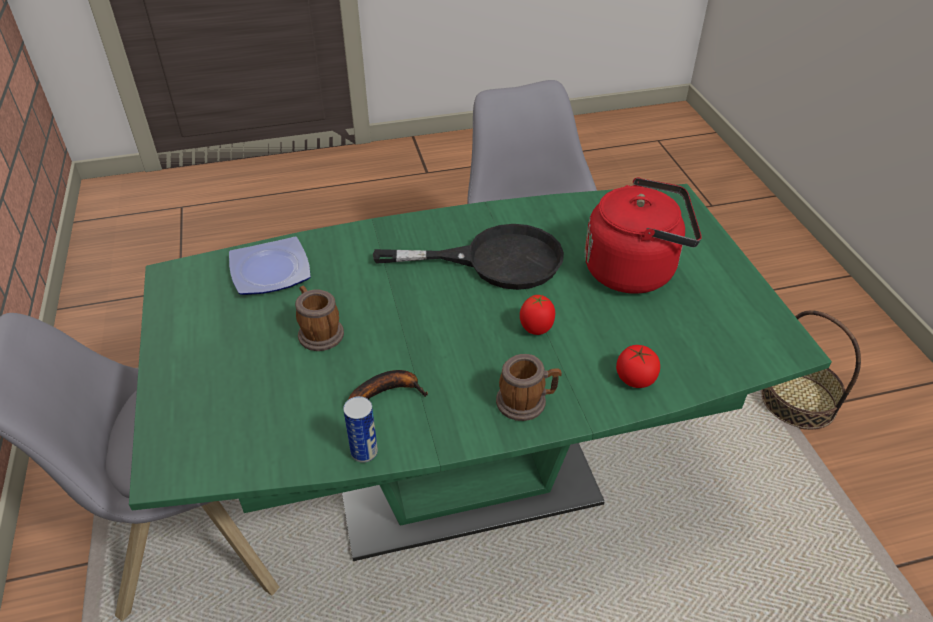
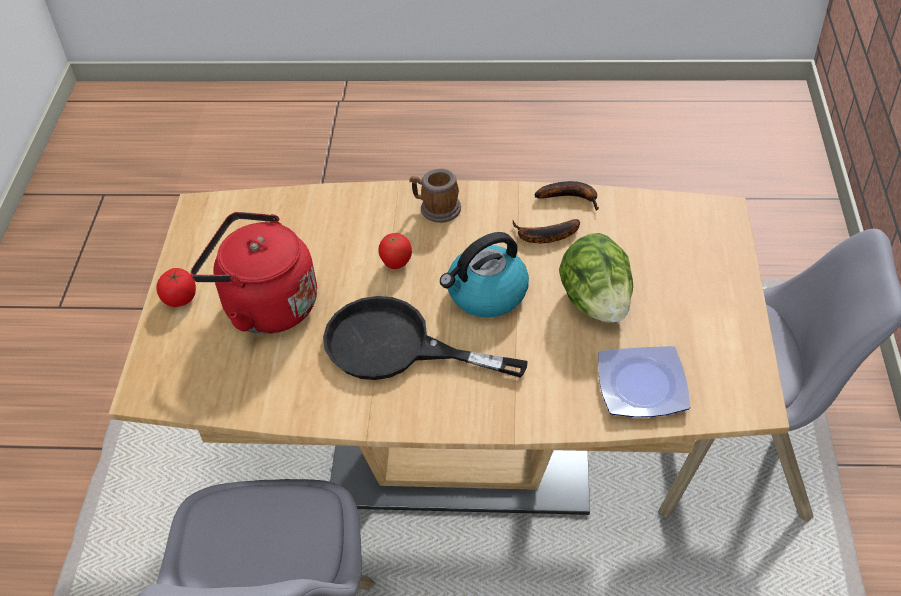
camera: 160 degrees left, 5 degrees up
(318, 332) = (596, 302): mug -> lettuce
(364, 452) = (571, 197): can -> banana
(431, 318) = (486, 294): none -> kettle
(466, 480) = (460, 457): green dining table -> brown dining table
(635, 378) = (341, 209): tomato -> tomato (180, 298)
(798, 401) = (77, 458): basket -> none

